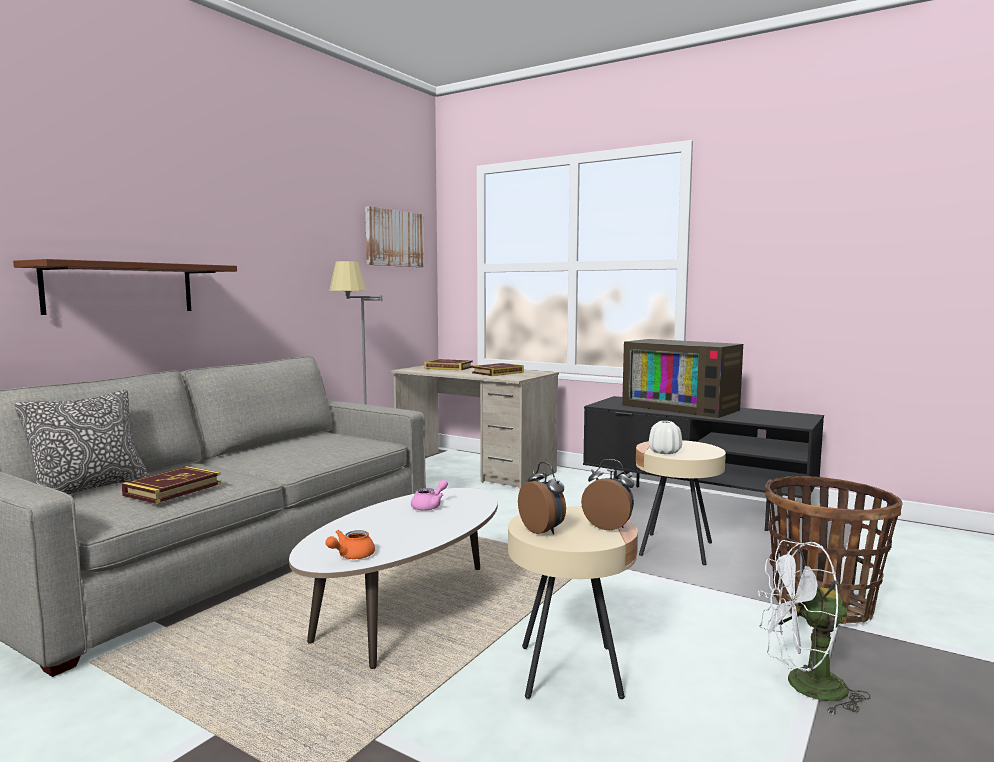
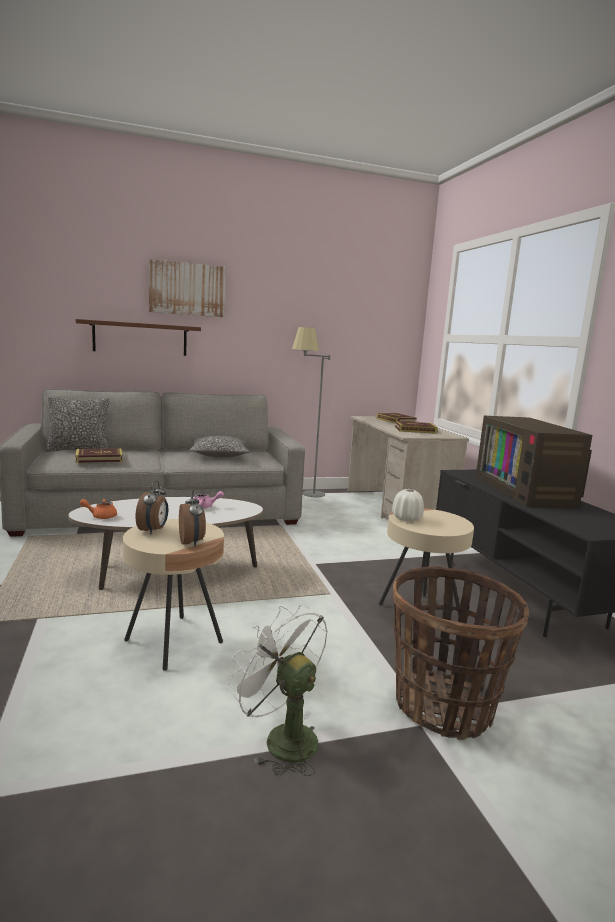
camera: 40 degrees right, 5 degrees up
(311, 446) = (219, 455): none -> pillow
(394, 238) = (374, 310): picture -> picture (187, 289)

